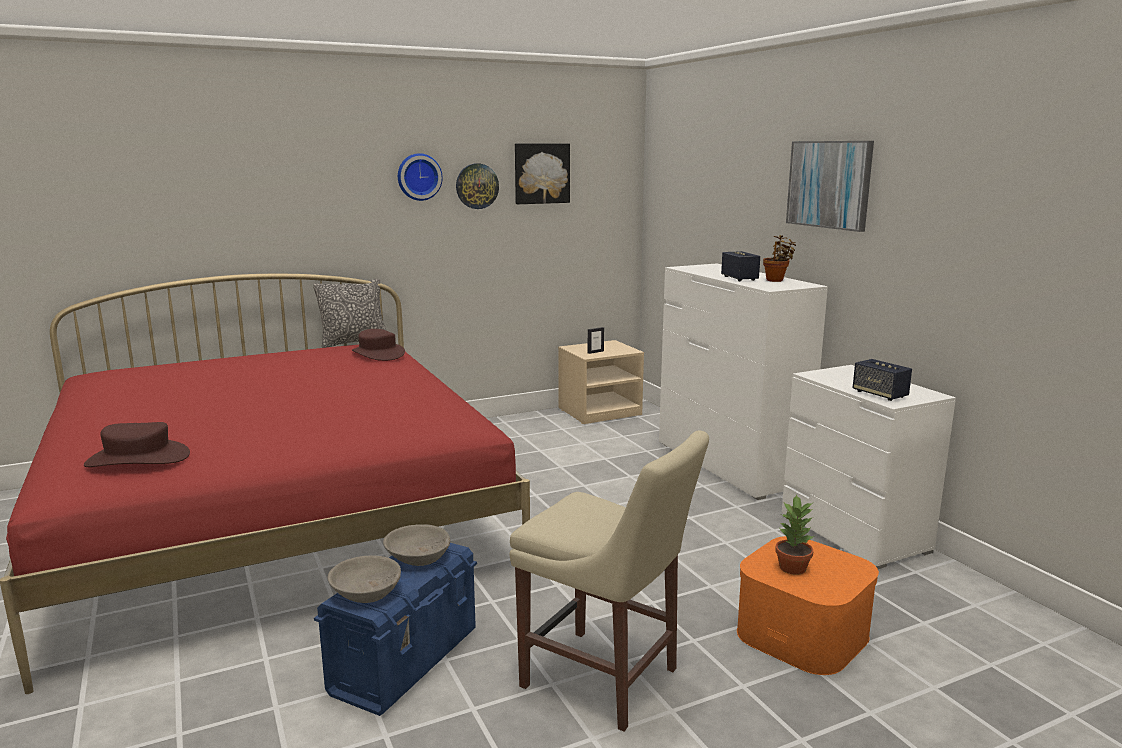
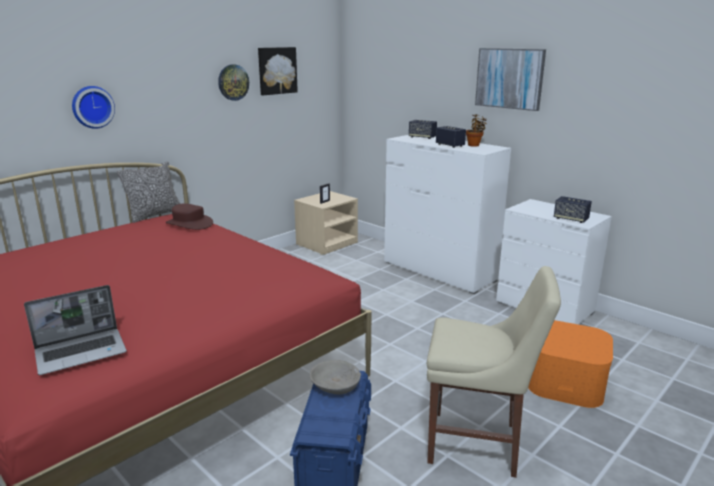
camera: 20 degrees left, 5 degrees up
(138, 459) = (82, 352): brown hat -> laptop
(366, 592) = (322, 424): grey bowl -> none
(419, 177) = (190, 76): wall clock -> wall clock (92, 107)
(717, 268) = (422, 137): none -> speaker
(793, 567) = (564, 342): potted plant -> none

